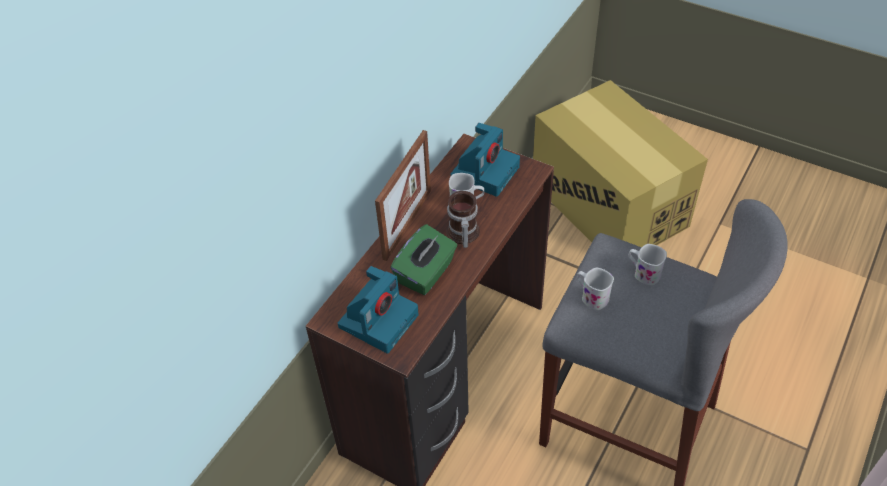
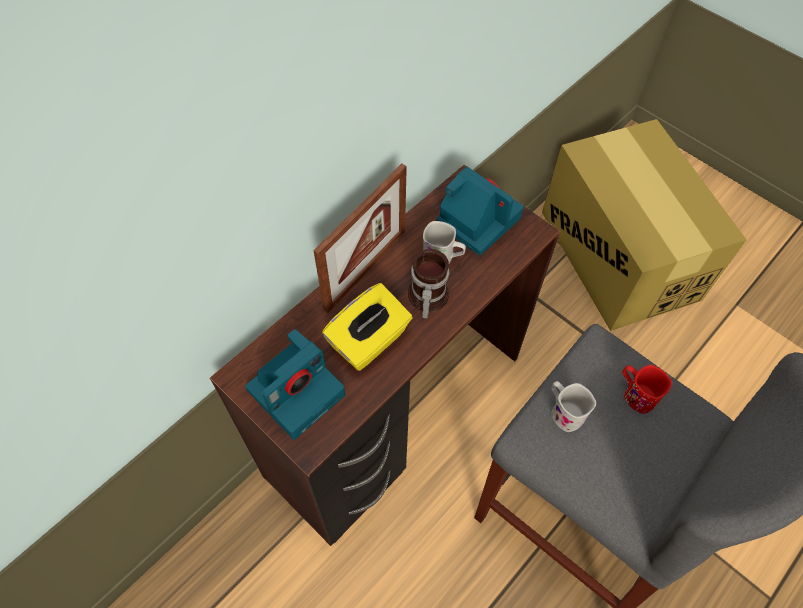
camera: 10 degrees right, 10 degrees up
(426, 273) = (369, 341): green tissue box -> yellow tissue box
(485, 171) = (476, 219): camera -> camera turned 90 degrees counterclockwise
(643, 273) = (635, 394): white mug -> red mug

